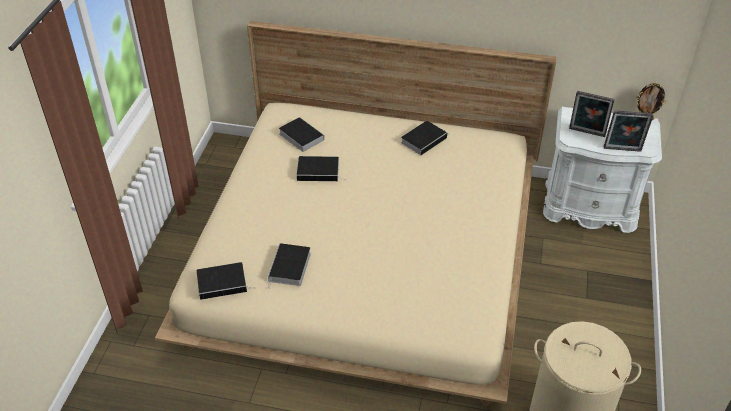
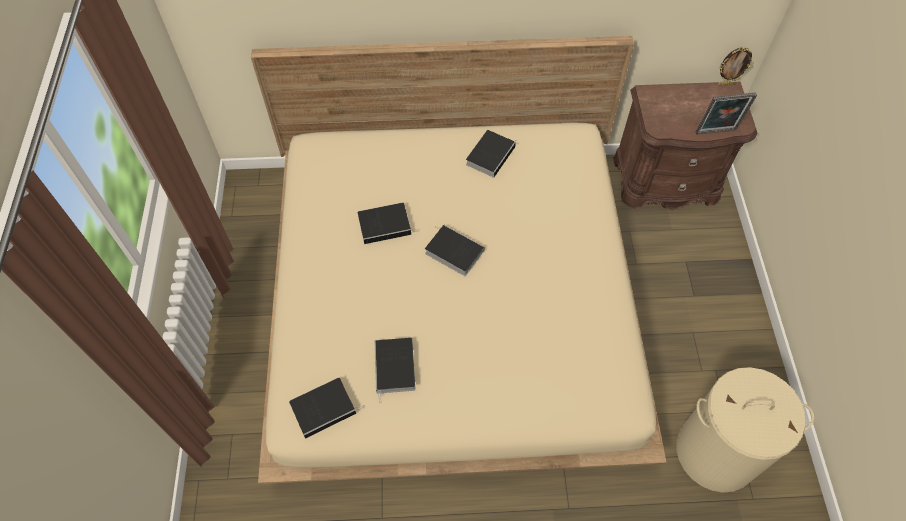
camera: 15 degrees left, 15 degrees up
(300, 136) = (347, 180): book -> book (452, 251)
(586, 133) = (672, 117): picture frame -> none
(590, 208) = (667, 183): white nightstand -> brown nightstand

